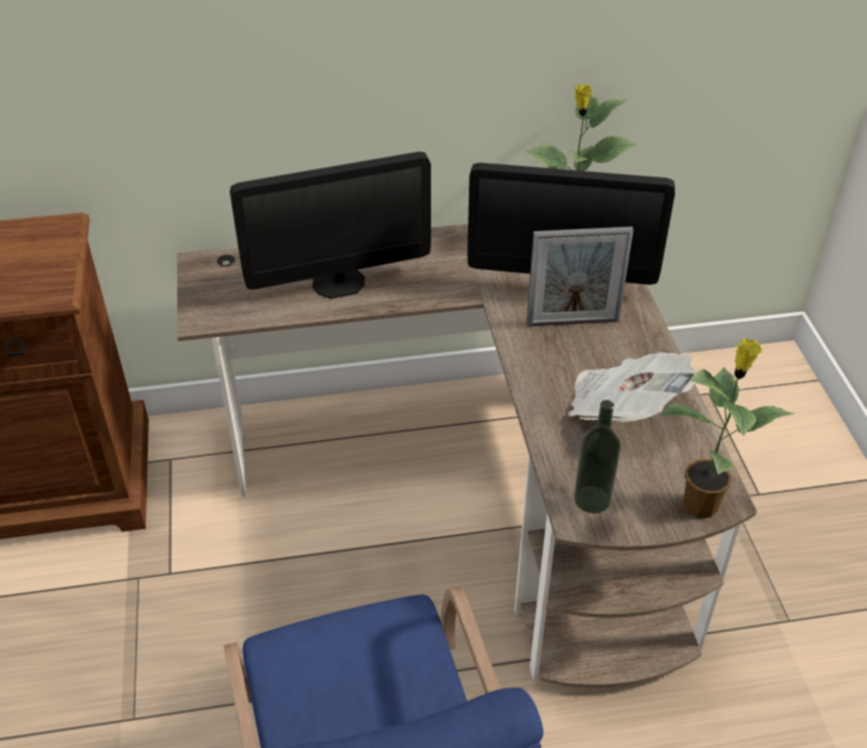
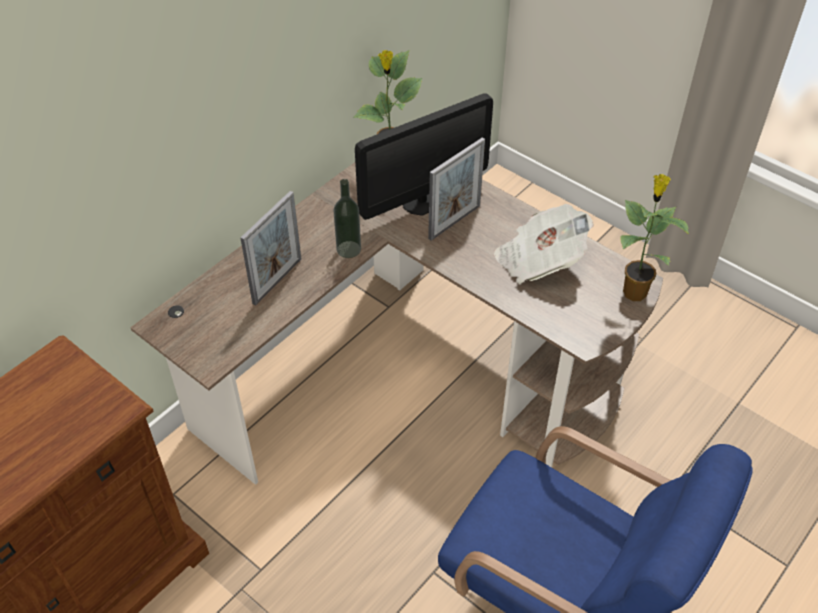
camera: 40 degrees left, 5 degrees up
(338, 282) = (277, 281): monitor -> picture frame
(592, 499) = (579, 326): bottle -> bottle (348, 249)

